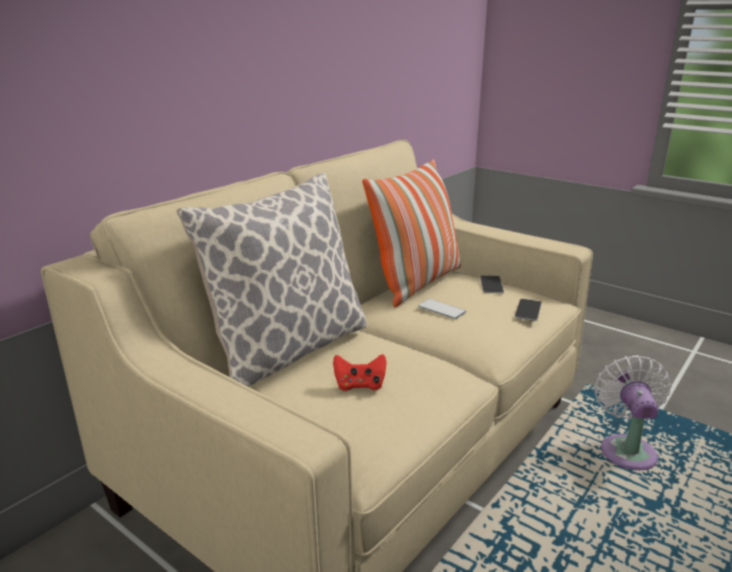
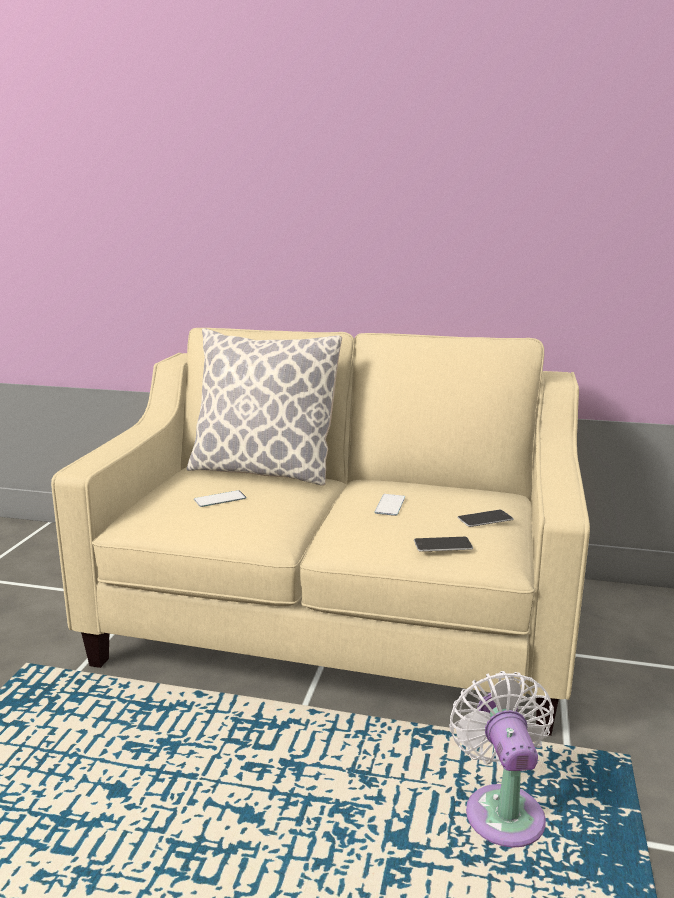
camera: 65 degrees right, 5 degrees down
(360, 385) = (220, 499): red game controller -> phone
(416, 283) = (447, 490): pillow -> none
(626, 449) = (502, 809): white fan -> white fan turned 75 degrees counterclockwise

